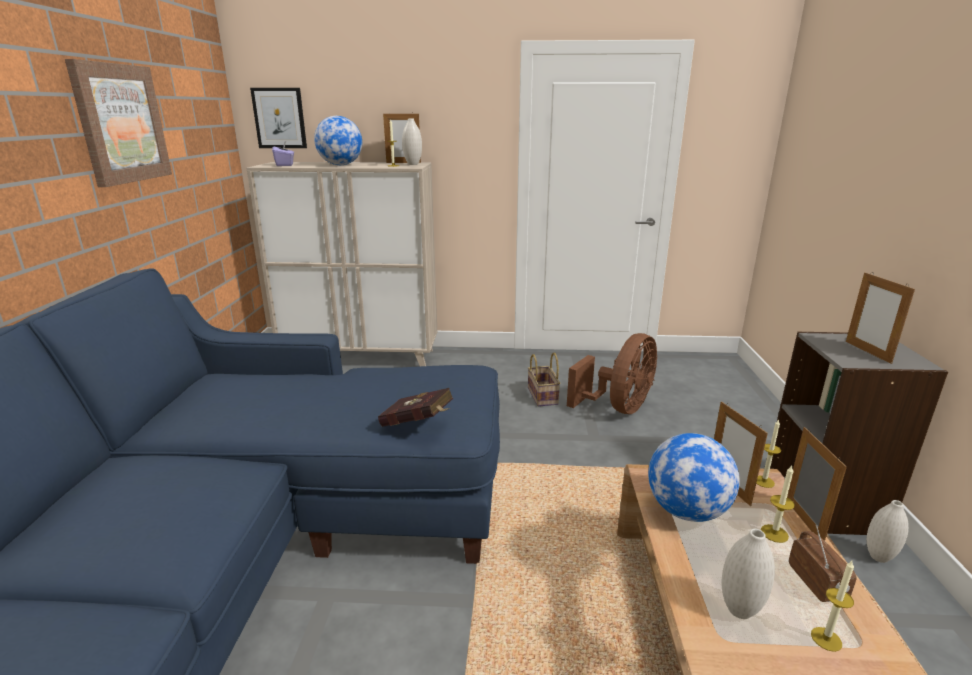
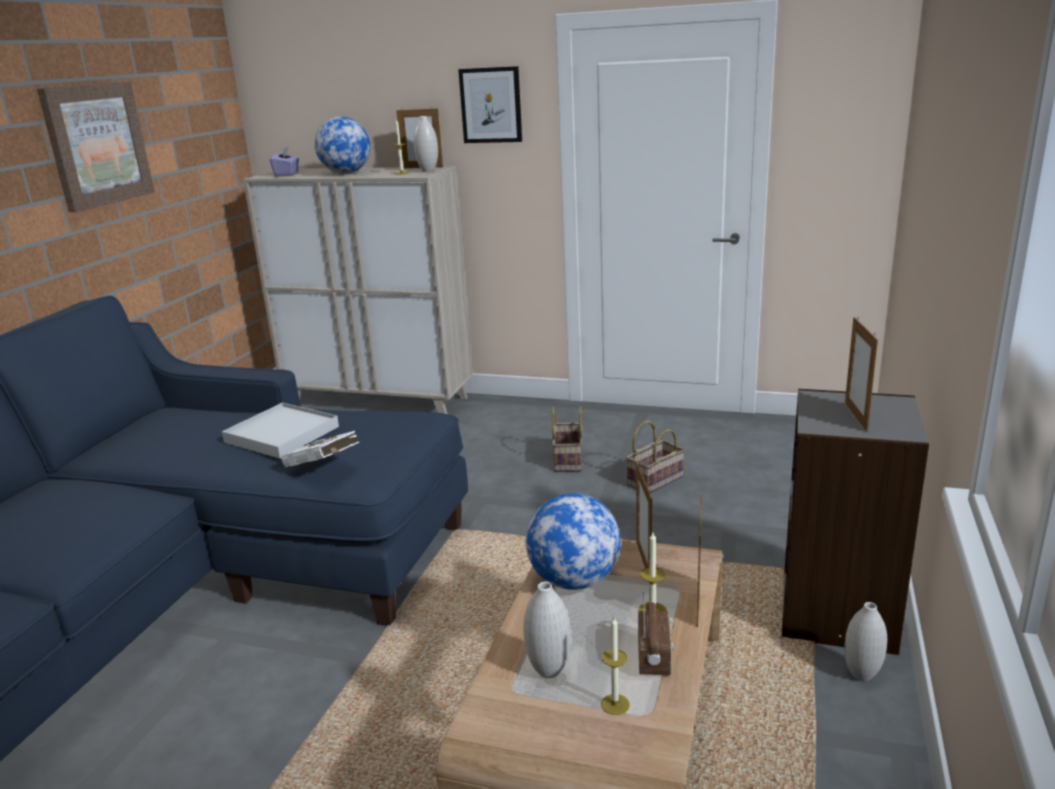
camera: 15 degrees right, 0 degrees up
(279, 118) = (289, 118): picture -> picture (491, 105)
(354, 394) = (282, 434): none -> white tray
(419, 424) = (324, 468): red book -> white book
(618, 407) = (655, 480): brown fan -> basket
(764, 481) = (690, 561): candle -> none

